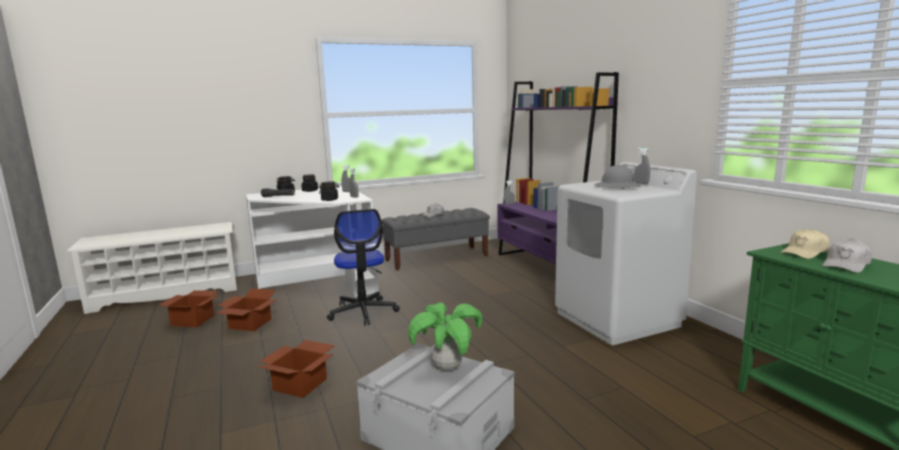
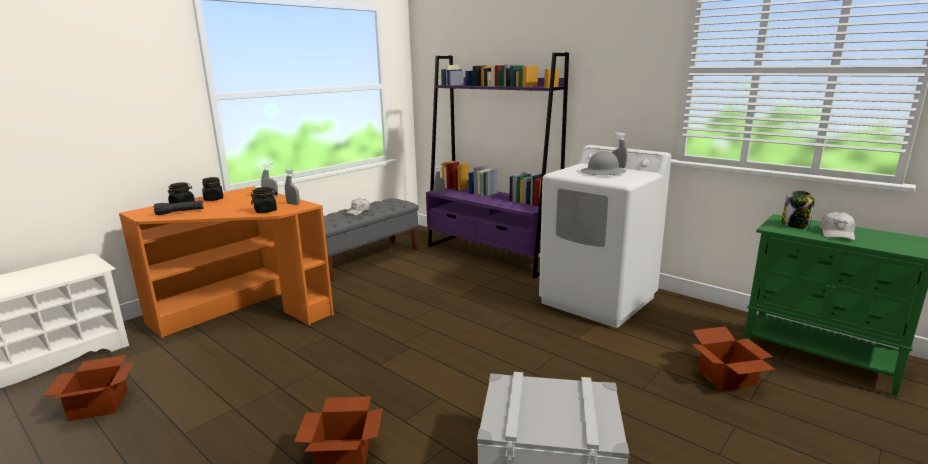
camera: 25 degrees left, 5 degrees up
(249, 324) = (195, 391): cardboard box -> cardboard box (726, 377)
(320, 281) = (244, 313): white desk -> orange desk
(363, 312) = (337, 342): office chair -> none
(447, 368) = (552, 396): potted plant -> none
(805, 252) = (795, 225): beige cap -> jar

